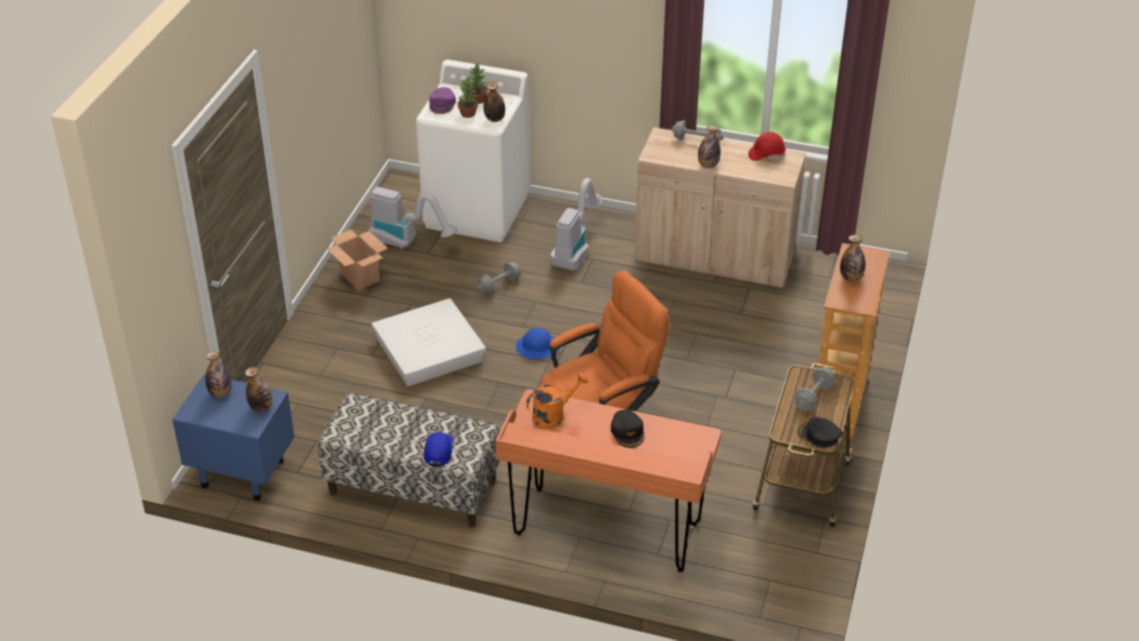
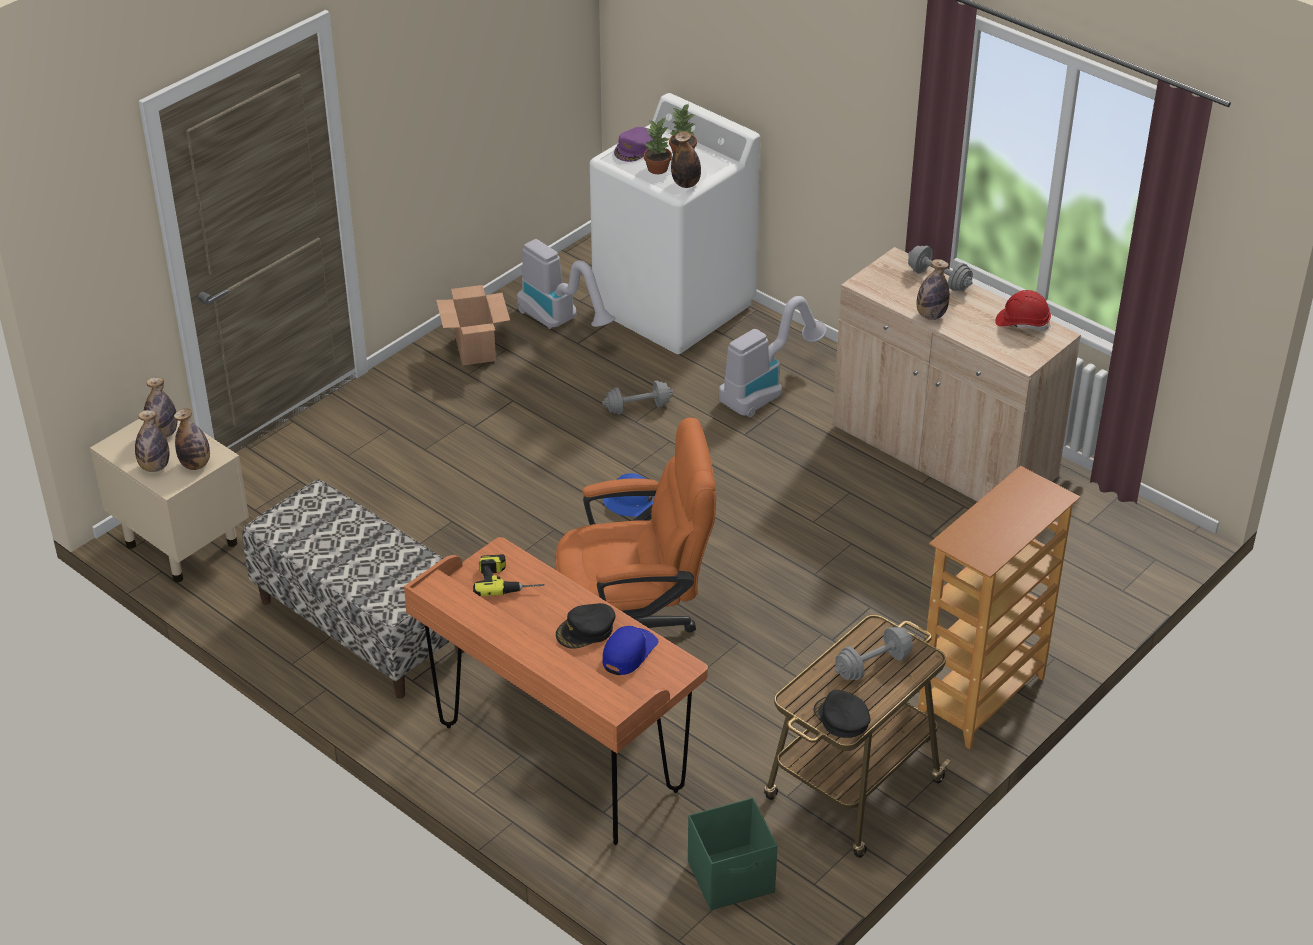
camera: 25 degrees right, 0 degrees up
(241, 473) = (180, 543): blue nightstand -> beige nightstand
(428, 349) = (496, 462): white storage box -> none
(438, 450) = (372, 583): blue cap -> blue cap (628, 652)
(553, 415) = (508, 580): orange watering can -> power drill
(628, 432) = (586, 630): black cap -> black cap turned 45 degrees clockwise
(766, 566) = (732, 878): none -> green storage box
(851, 278) = (996, 516): bottle -> bottle (155, 467)

